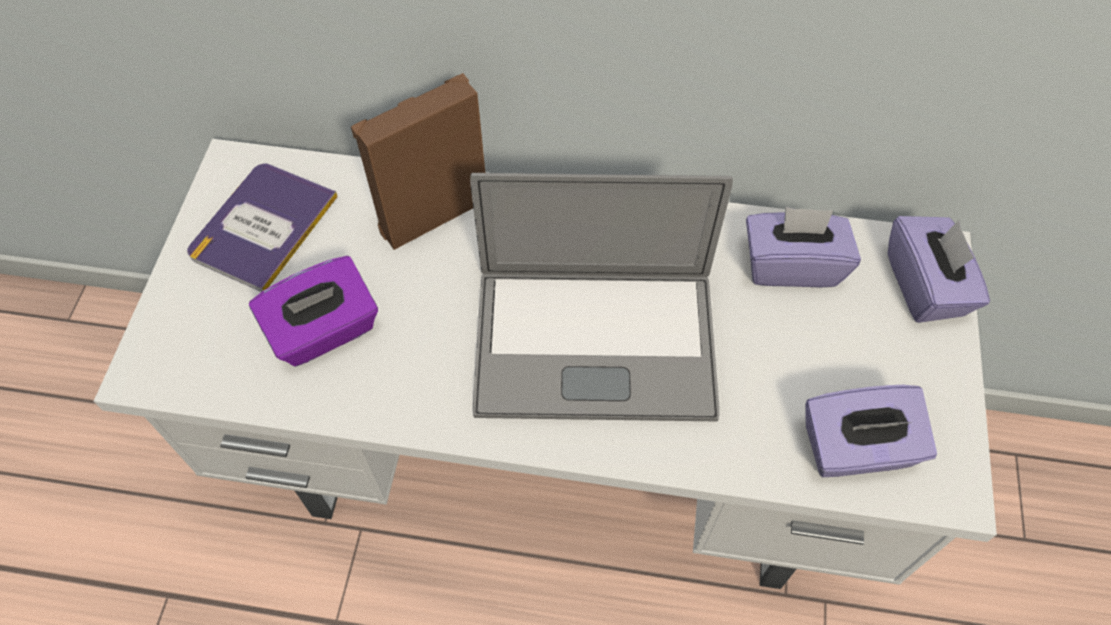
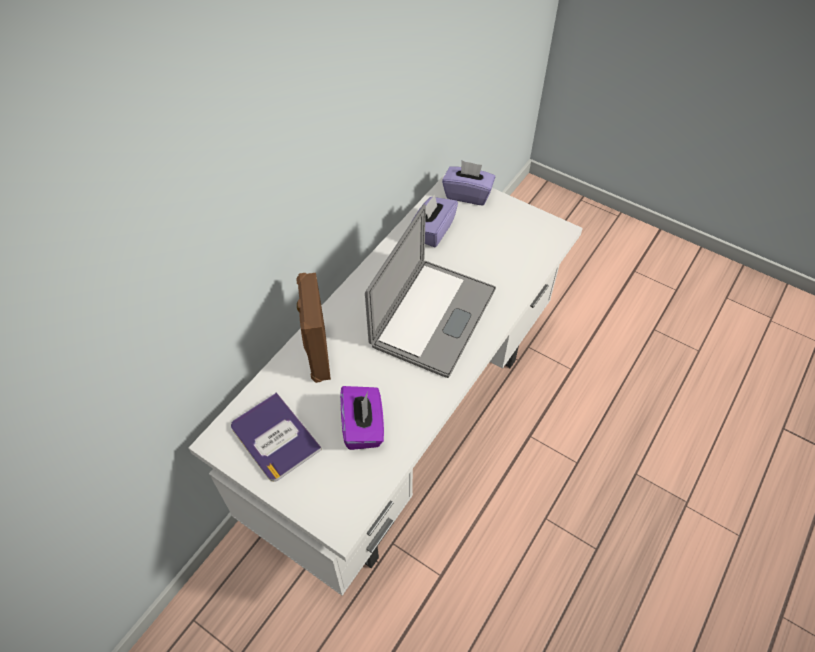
camera: 65 degrees left, 5 degrees down
(857, 449) = (529, 250): purple tissue box -> none

